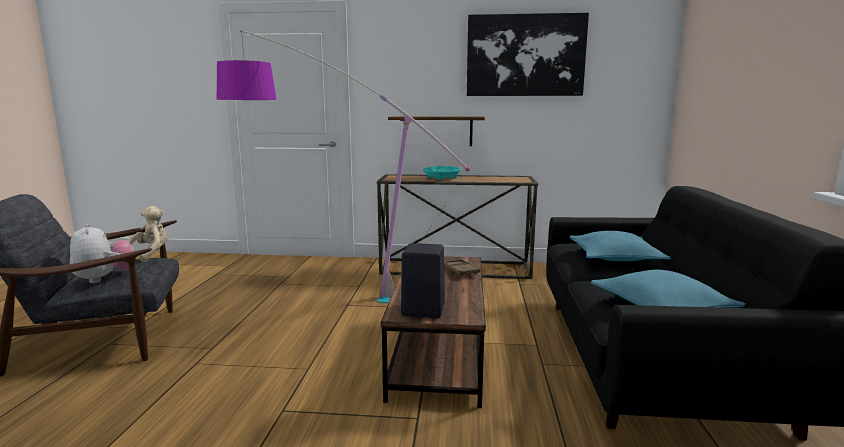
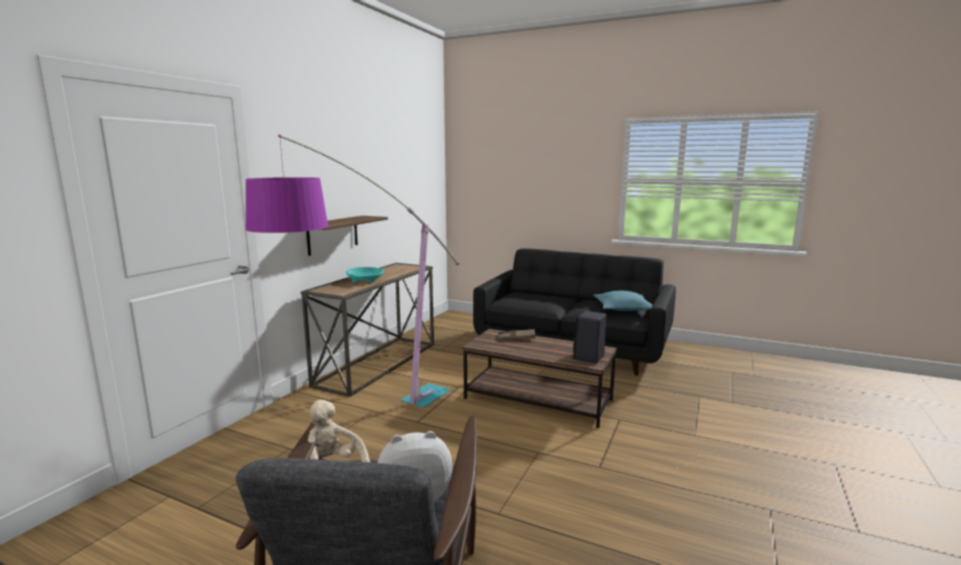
camera: 70 degrees left, 0 degrees up
(525, 55) = (381, 159): picture -> none
(615, 258) = (542, 299): turquoise pillow -> none

